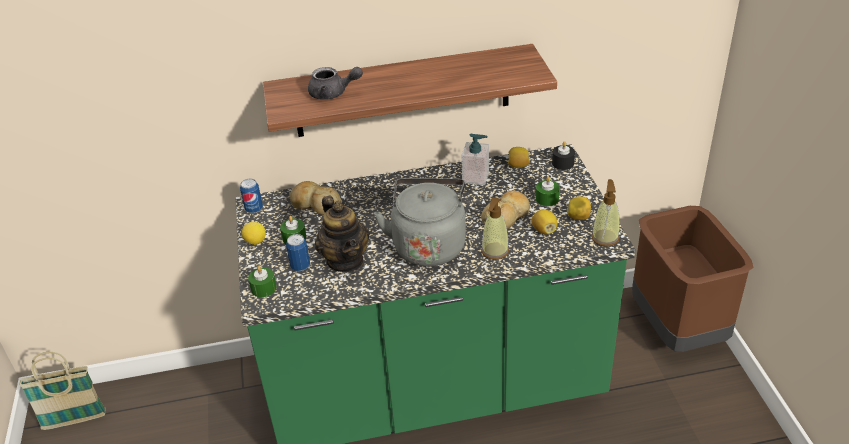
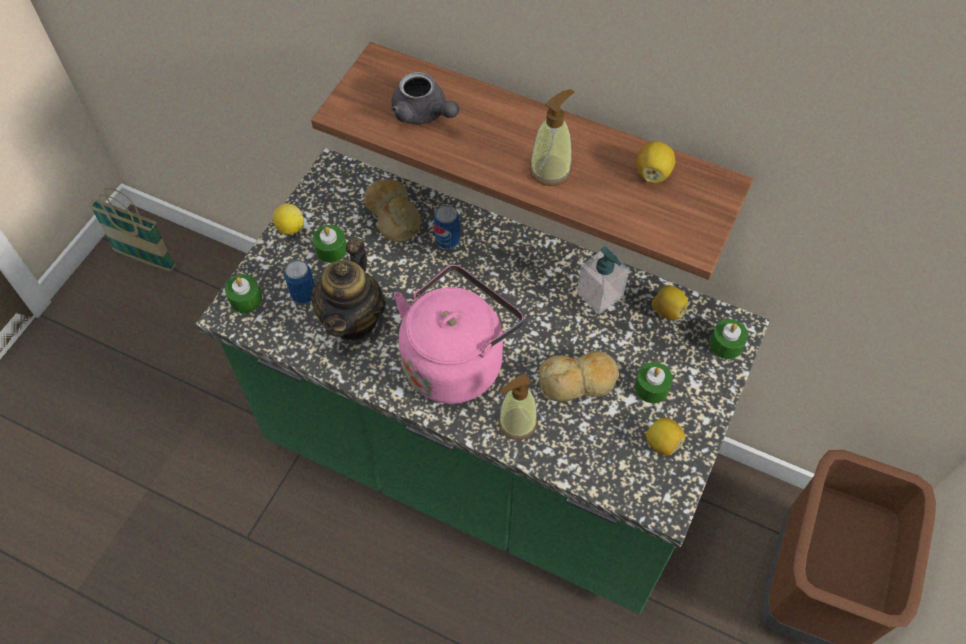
camera: 35 degrees right, 20 degrees up
(254, 209) = (327, 179): can -> can (447, 240)
(429, 244) = (456, 360): grey kettle -> pink kettle
(544, 230) = (601, 433): lemon -> lemon (653, 173)
(563, 163) = (726, 344): black candle -> green candle
(605, 238) = (662, 498): soap dispenser -> soap dispenser (550, 170)

